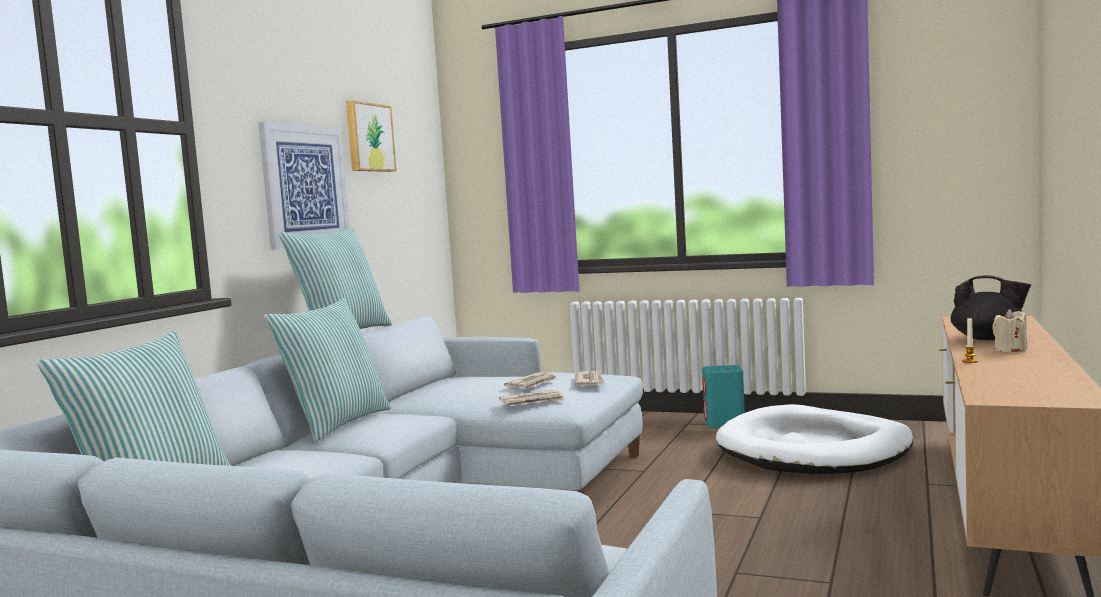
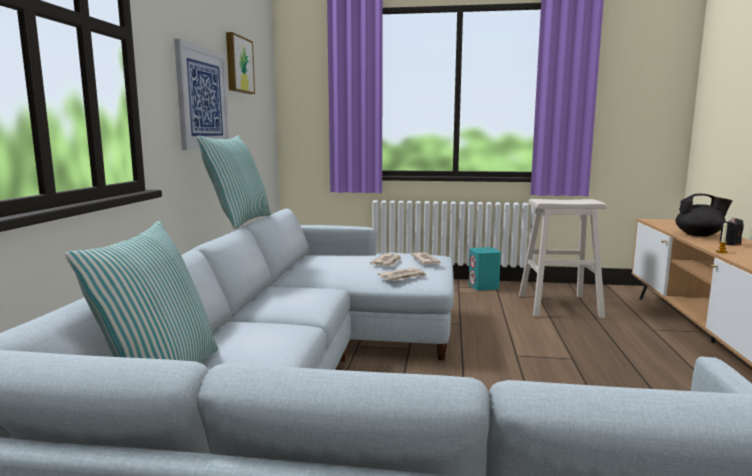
camera: 15 degrees left, 5 degrees up
(336, 424) = (259, 297): pillow -> none
(814, 450) = (559, 306): white dog bed -> beige stool
(1010, 350) = (730, 244): beige candle -> black candle

